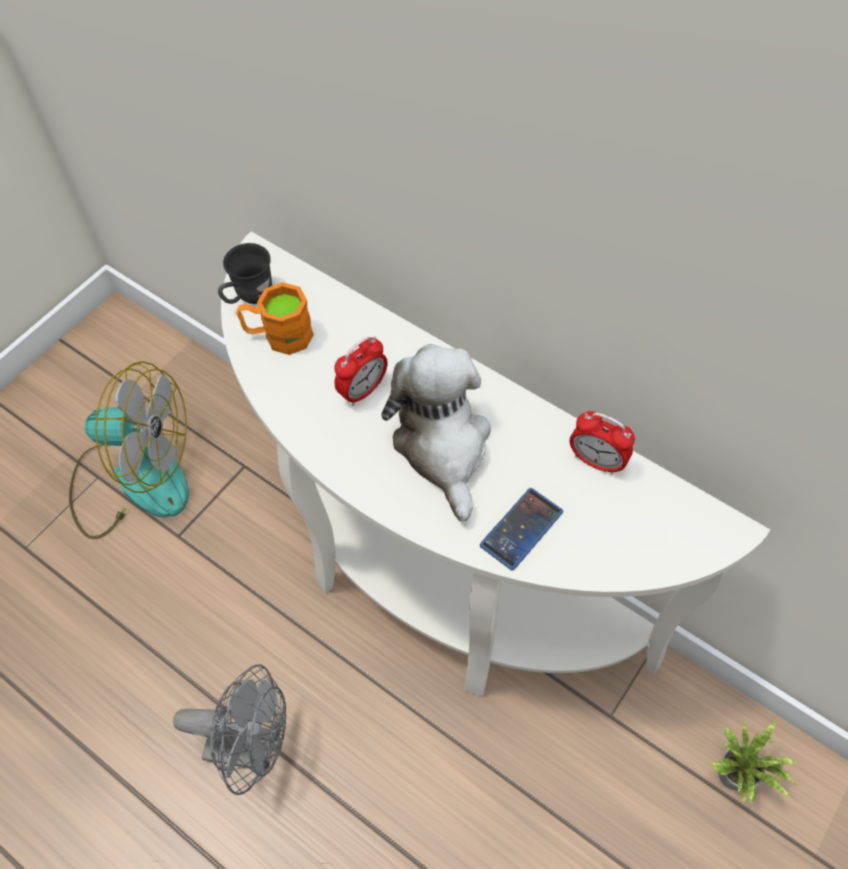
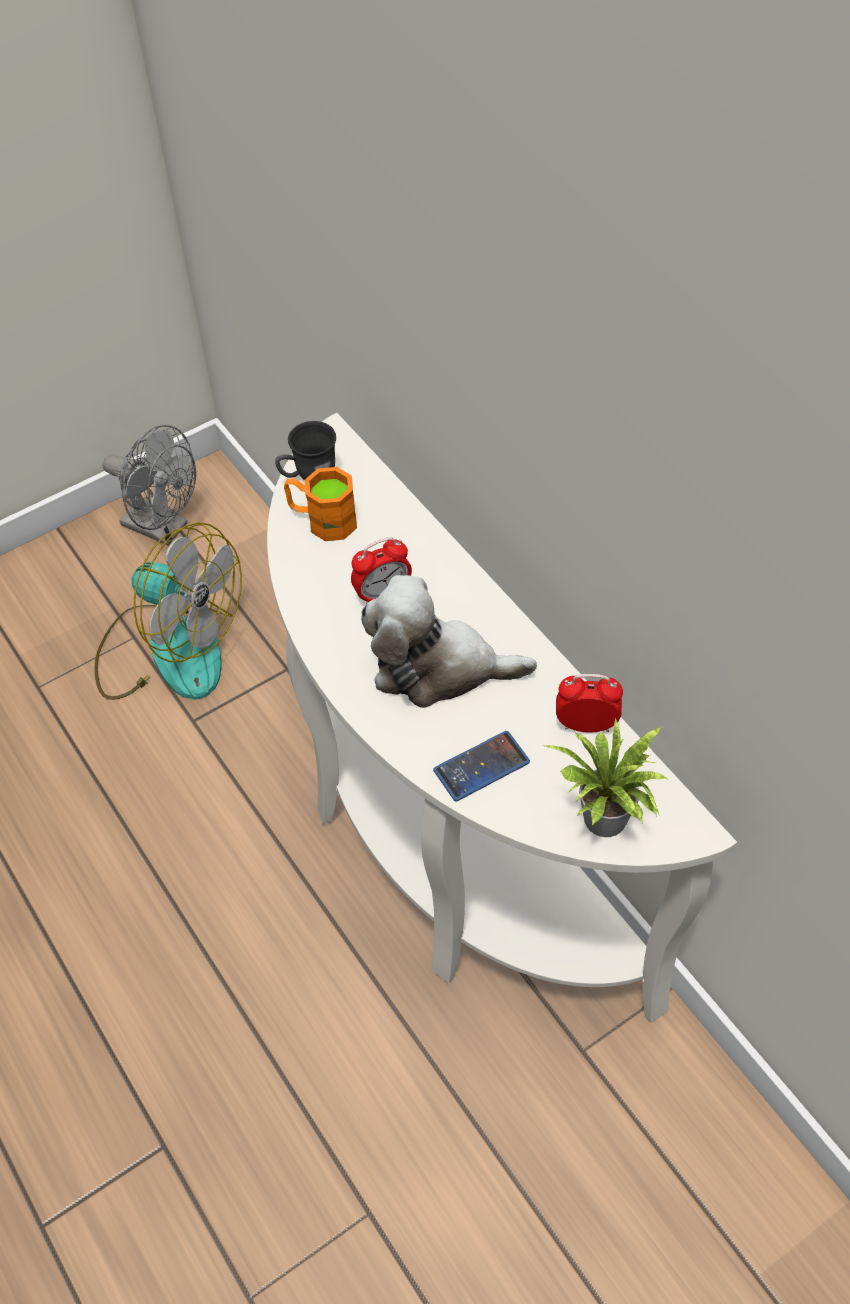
camera: 20 degrees right, 5 degrees down
(252, 747) = (190, 955): grey fan -> grey fan (164, 528)
(442, 446) = (438, 667): plush toy -> plush toy turned 90 degrees counterclockwise
(596, 461) = (586, 725): alarm clock -> alarm clock turned 135 degrees clockwise
(735, 778) = (698, 1164): potted plant -> potted plant (605, 824)

